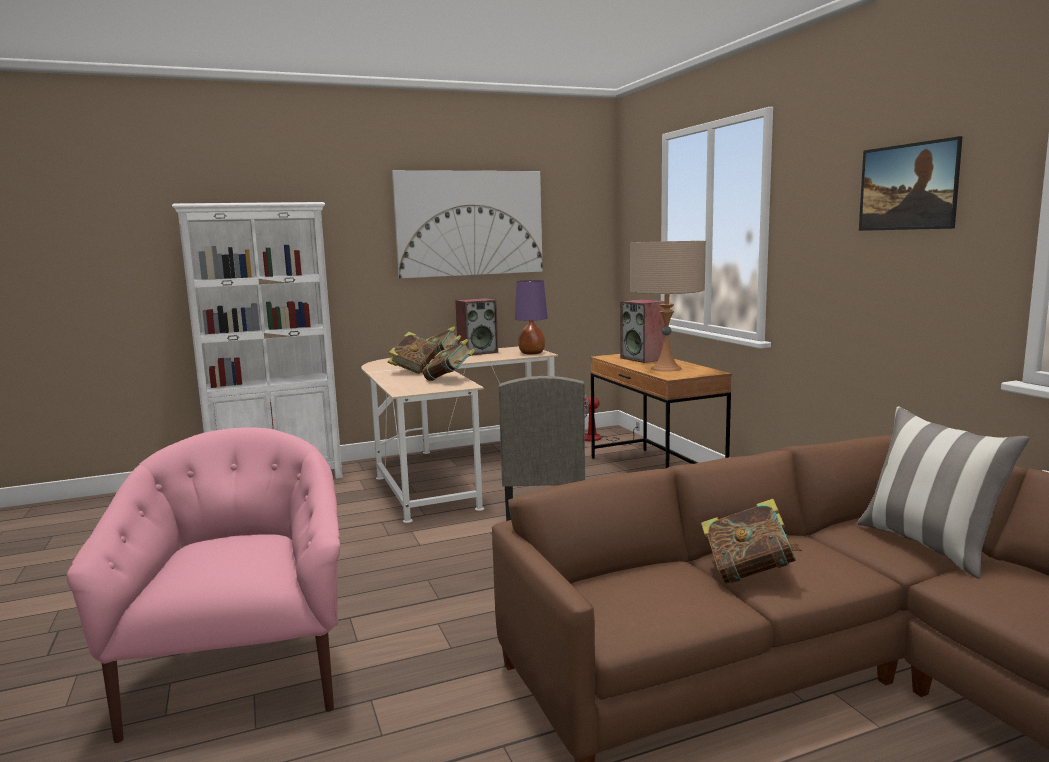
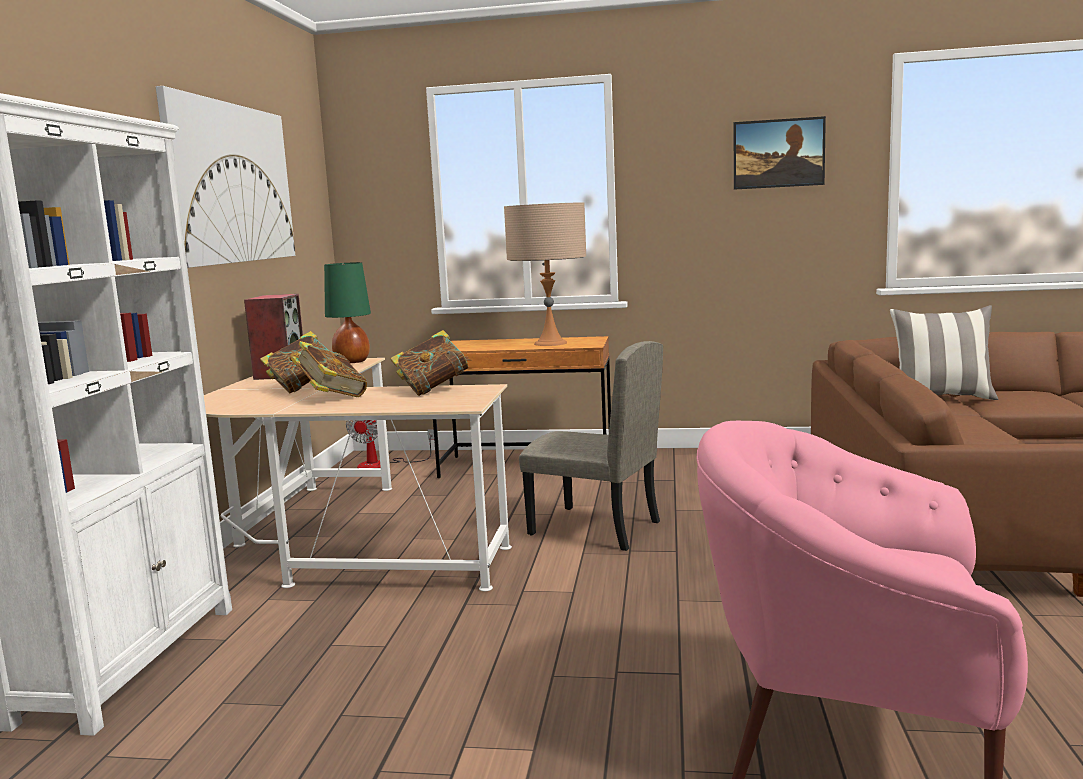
camera: 60 degrees left, 0 degrees up
(531, 353) = (352, 362): purple table lamp -> green table lamp
(643, 359) = (487, 343): speaker -> none
(748, 573) = (962, 434): book -> none

